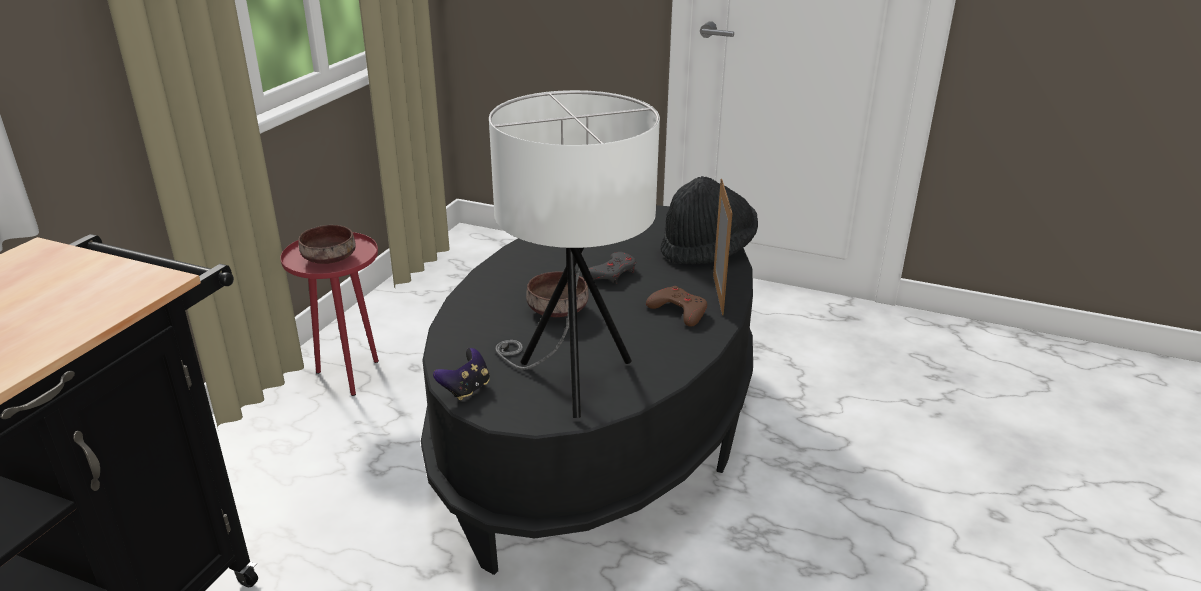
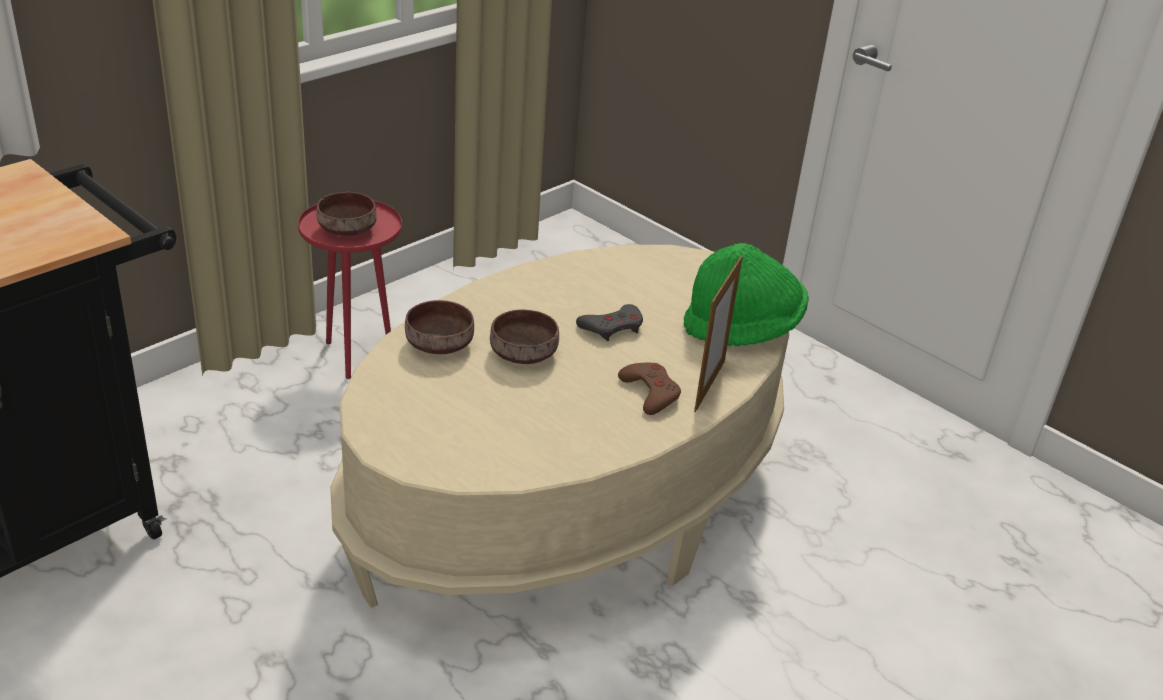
camera: 20 degrees right, 5 degrees up
(466, 389) = (372, 413): game controller -> none
(483, 320) = (440, 343): none -> brown bowl
(571, 379) = (479, 434): white table lamp -> none
(599, 434) = (568, 499): black coffee table -> beige coffee table
(707, 249) = (742, 329): black hat -> green hat

